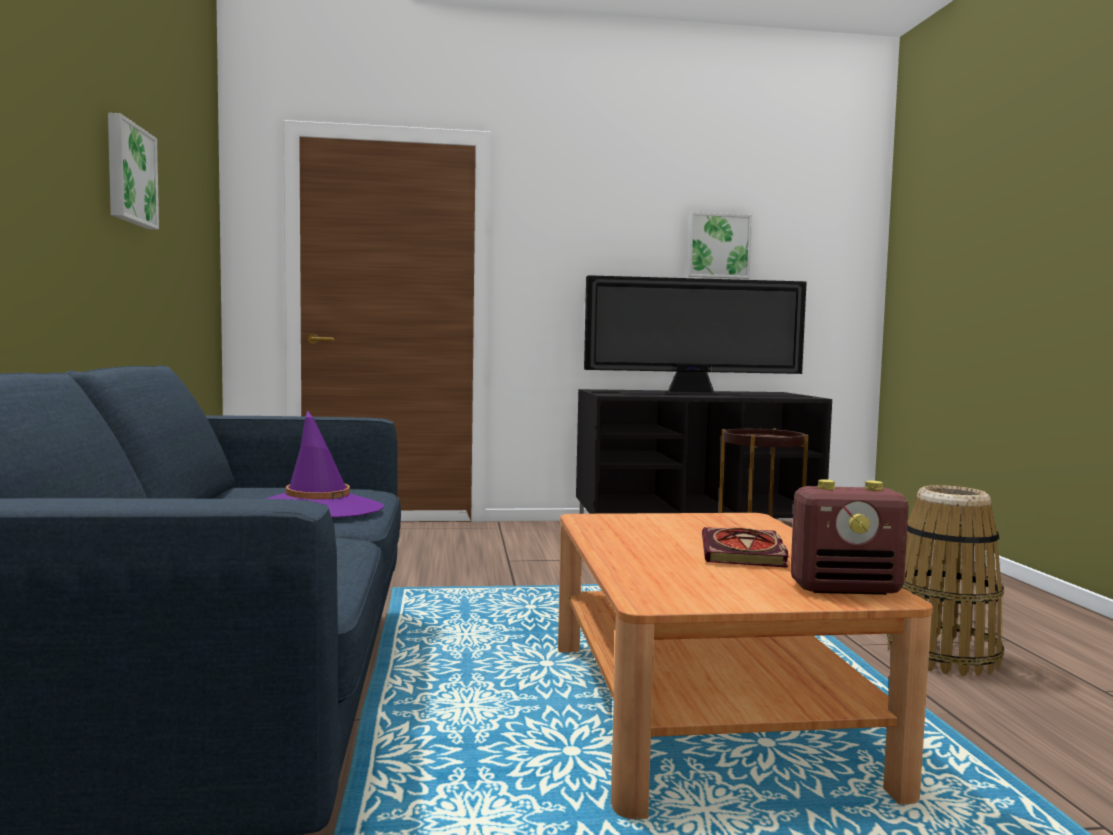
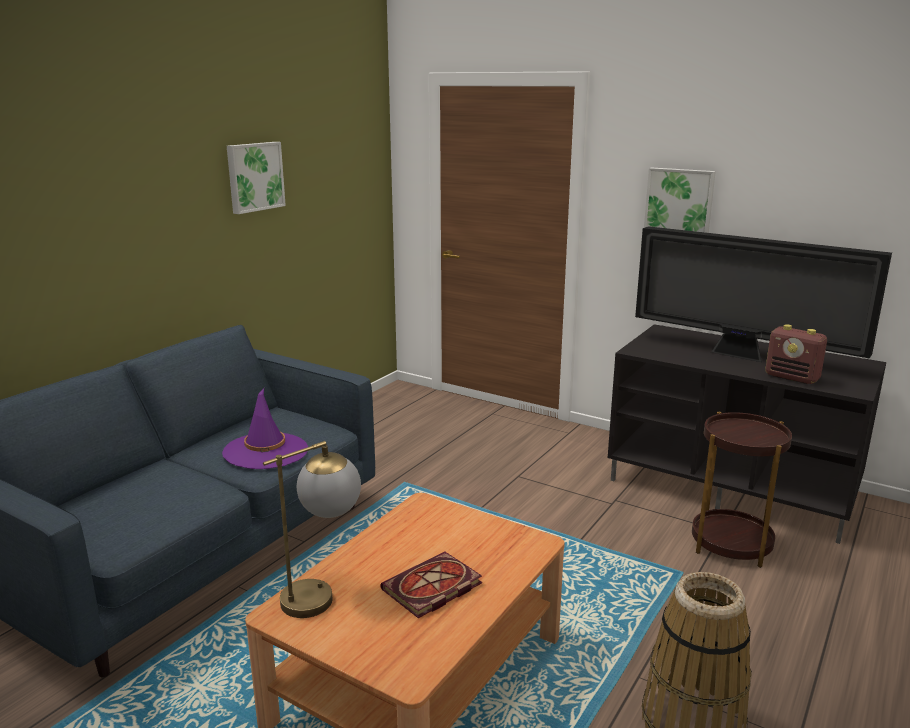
camera: 40 degrees right, 15 degrees up
(657, 578) = (323, 593): none -> table lamp
(718, 246) = (823, 190): picture -> picture (679, 202)
(846, 589) = (403, 658): radio -> radio (792, 378)

